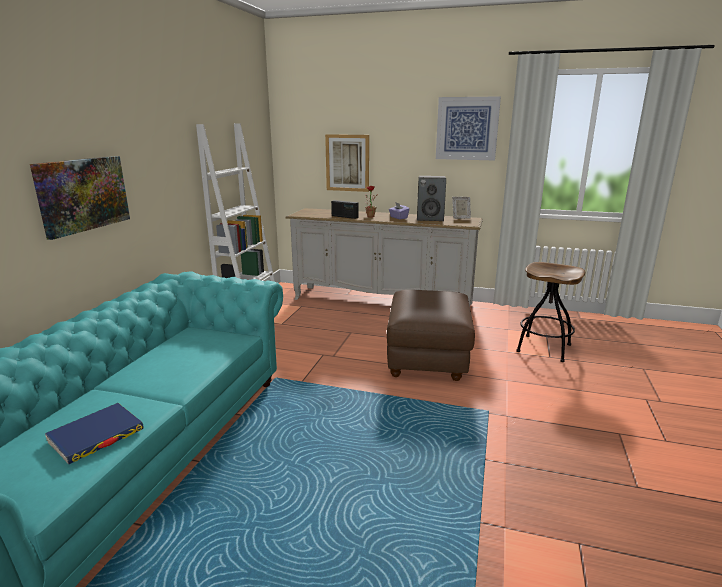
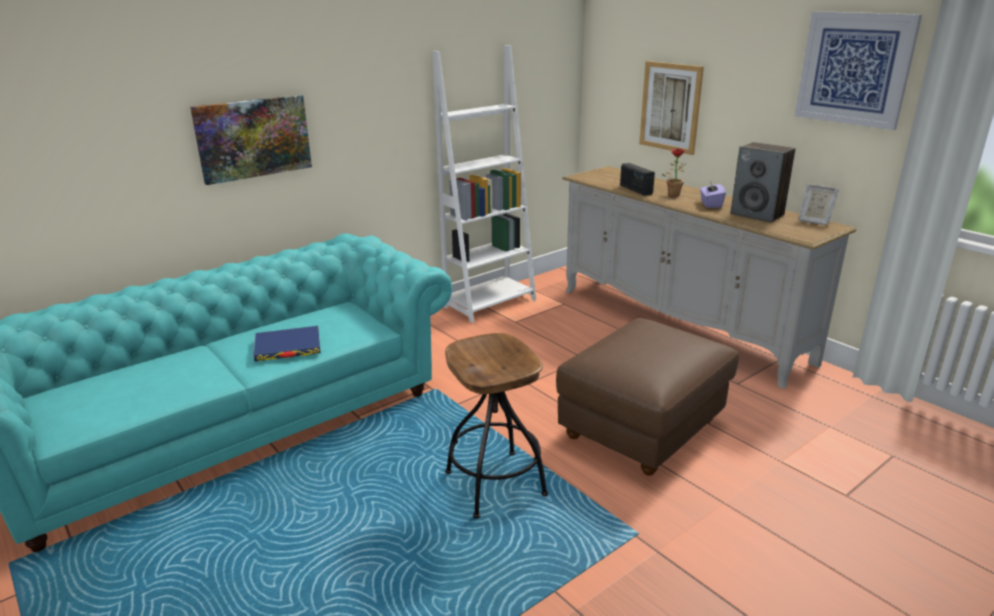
camera: 35 degrees right, 5 degrees up
(96, 436) = (152, 392): blue book -> blue book (288, 347)
(544, 348) = (855, 478): brown stool -> brown stool (495, 484)

